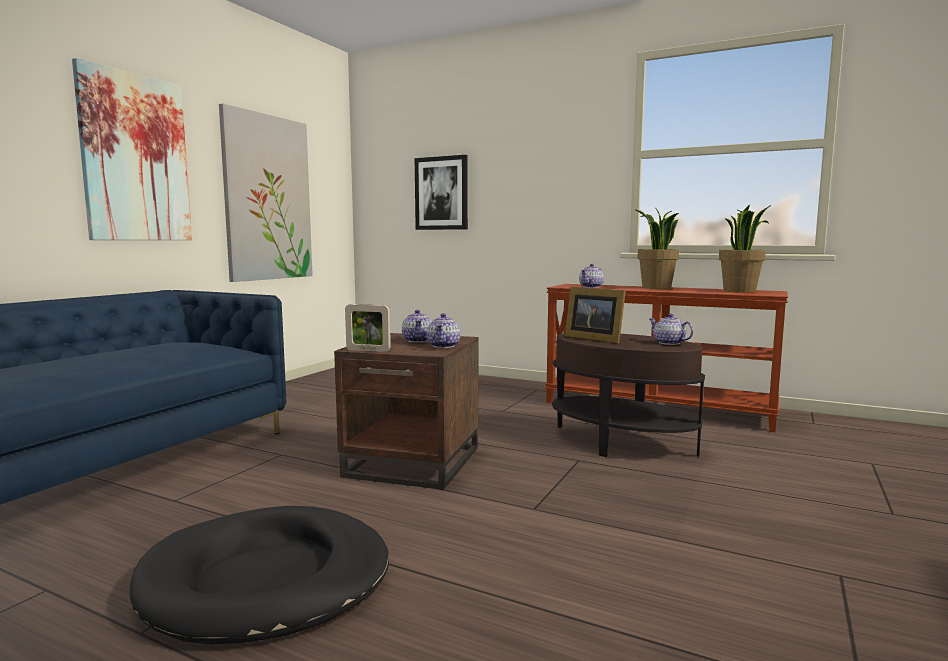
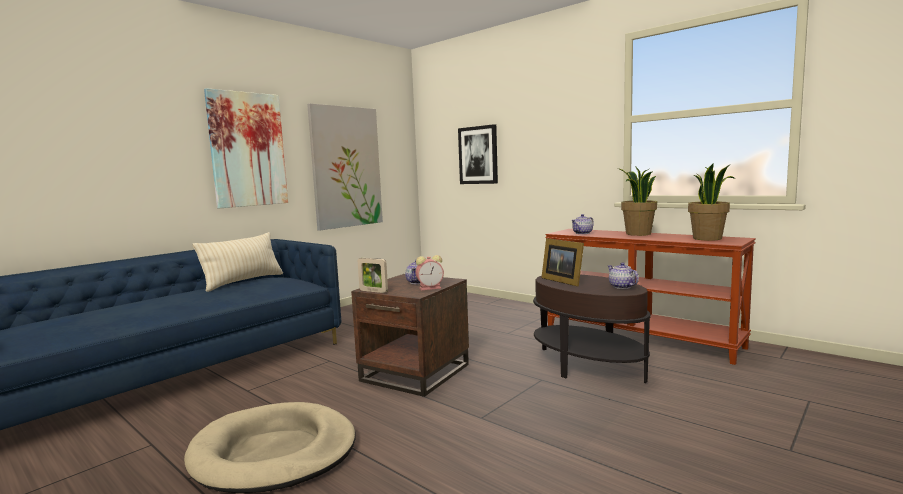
camera: 15 degrees right, 0 degrees up
(139, 347) = (243, 282): none -> beige pillow
(267, 580) = (274, 452): black dog bed -> beige dog bed
(444, 346) = (431, 288): teapot -> alarm clock

